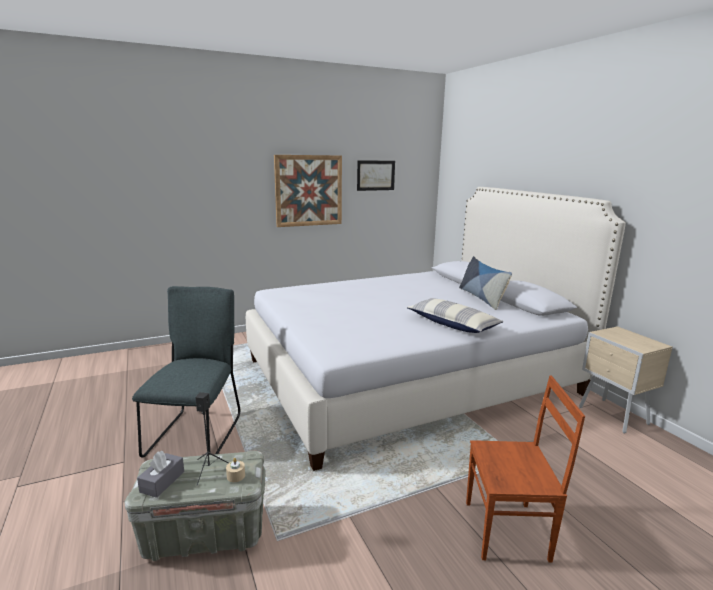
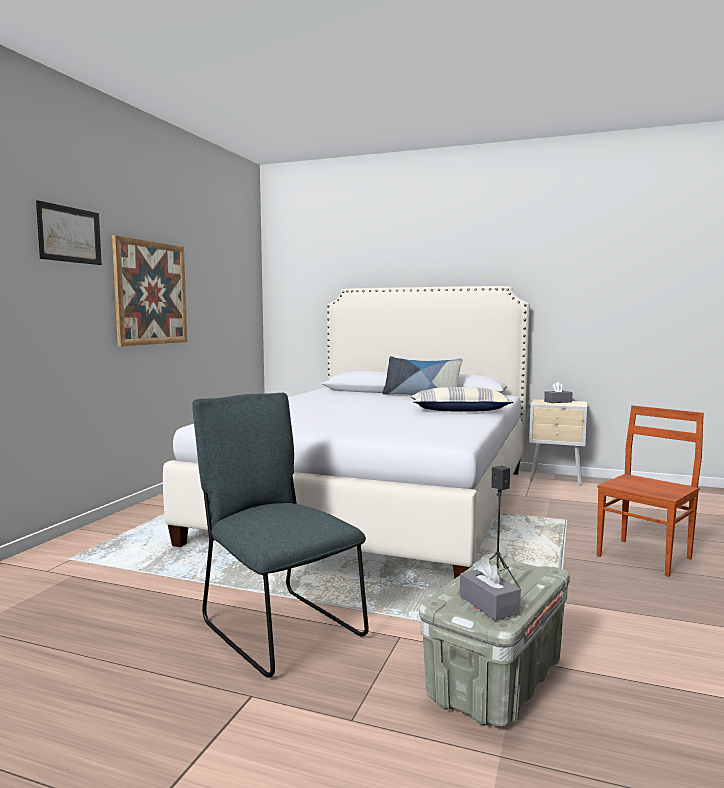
camera: 45 degrees left, 10 degrees down
(236, 476) = (528, 570): beige candle -> none
(375, 175) = (213, 278): picture -> picture (70, 234)
(631, 337) = (558, 402): none -> grey tissue box

